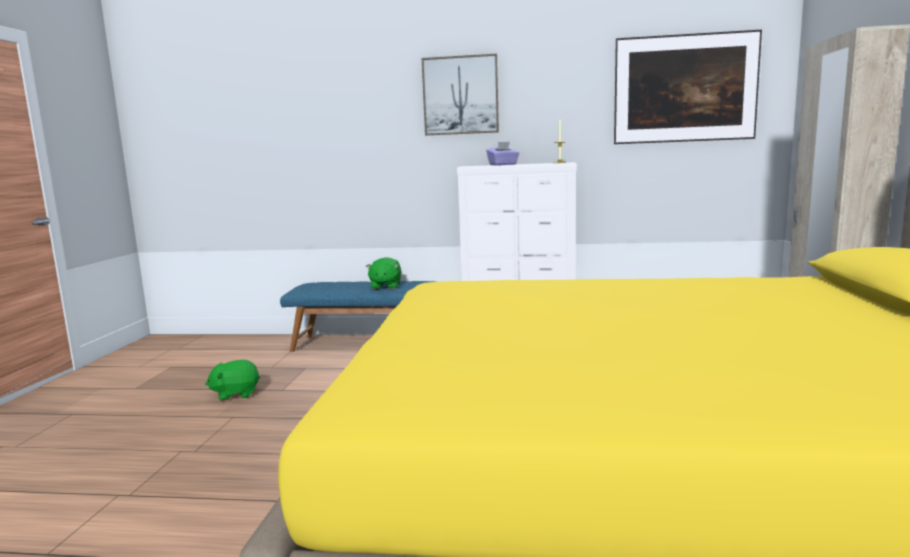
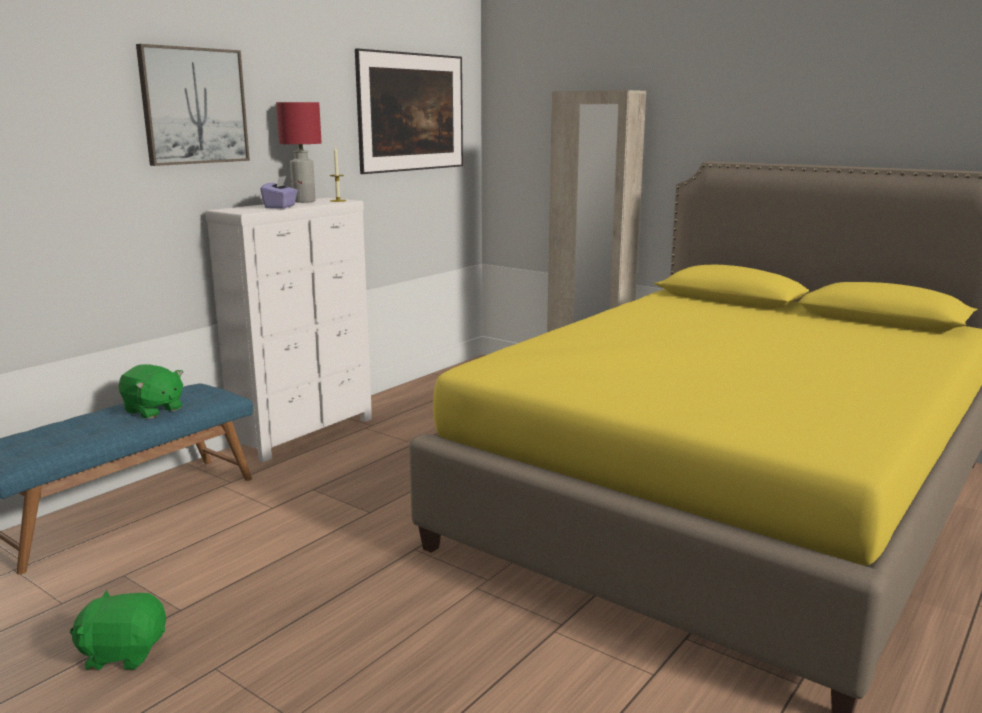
camera: 60 degrees left, 5 degrees up
(236, 394) = (123, 653): green plush toy -> green plush toy turned 75 degrees clockwise
(539, 163) = (304, 201): none -> red table lamp

